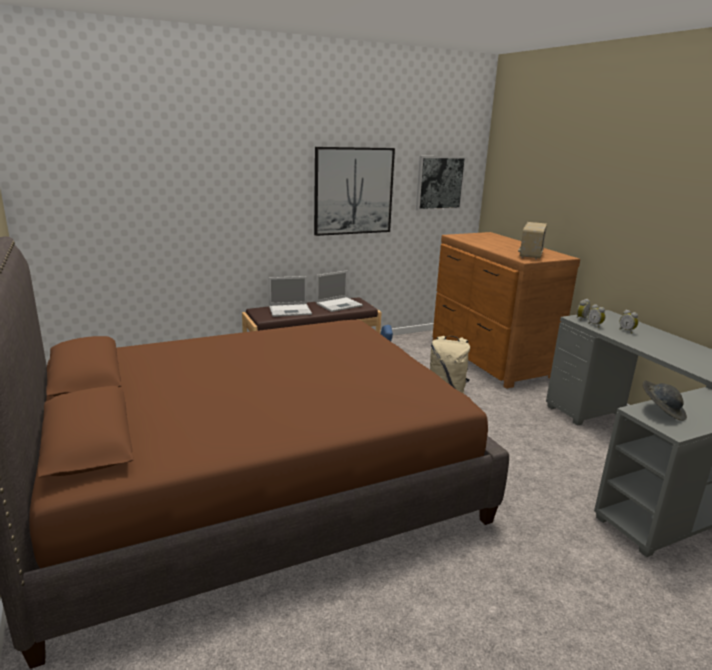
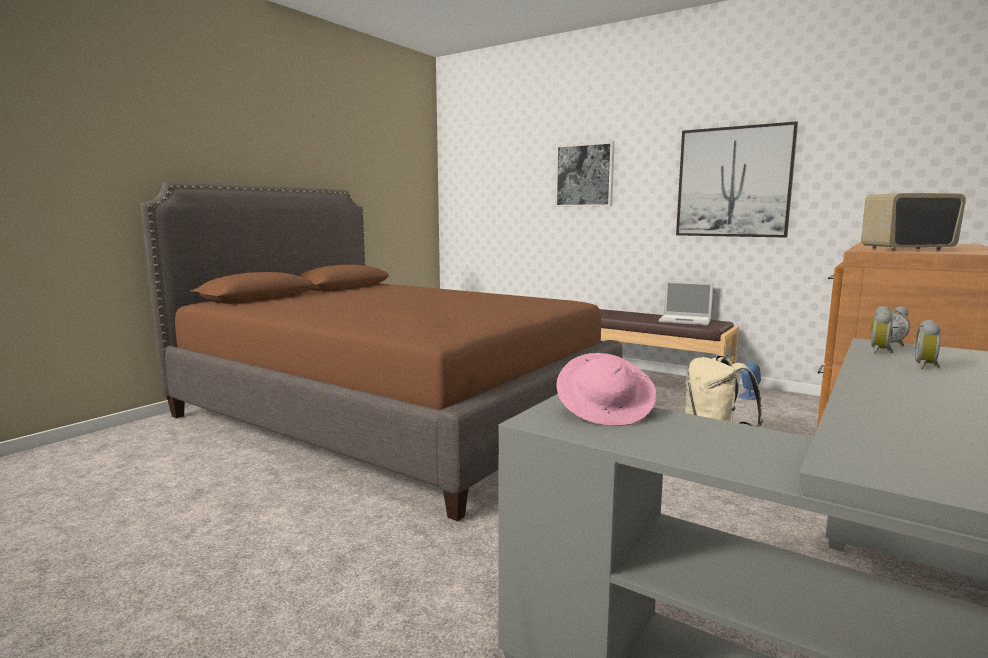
camera: 60 degrees right, 10 degrees down
(291, 310) = (623, 314): laptop -> none
(440, 183) = (889, 167): picture -> picture (584, 175)
(661, 411) = (605, 411): grey hat -> pink hat

